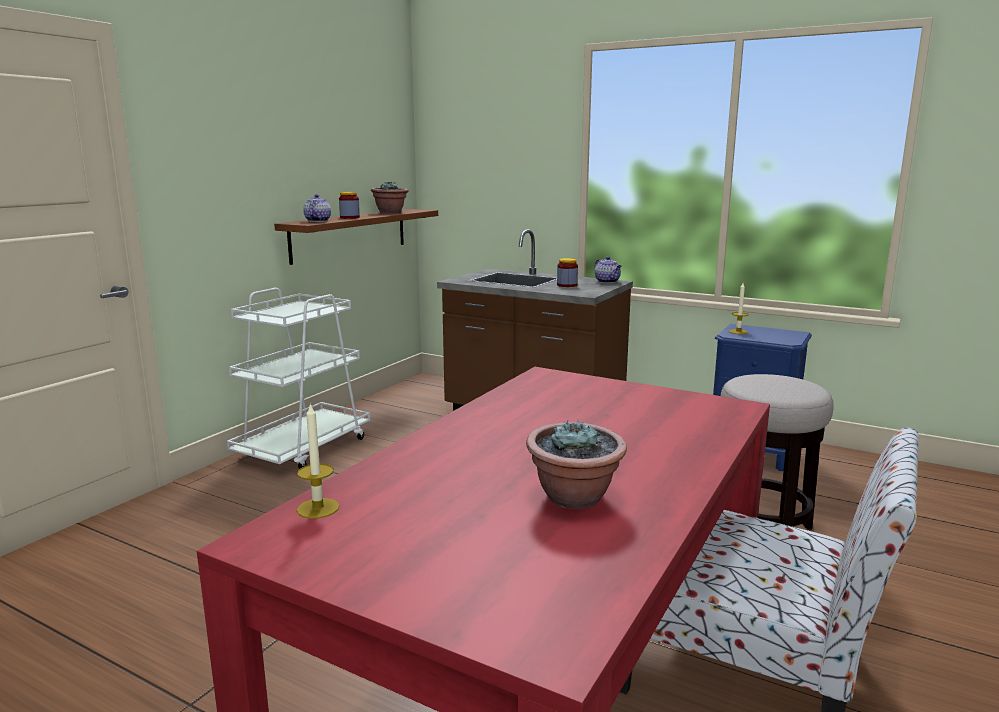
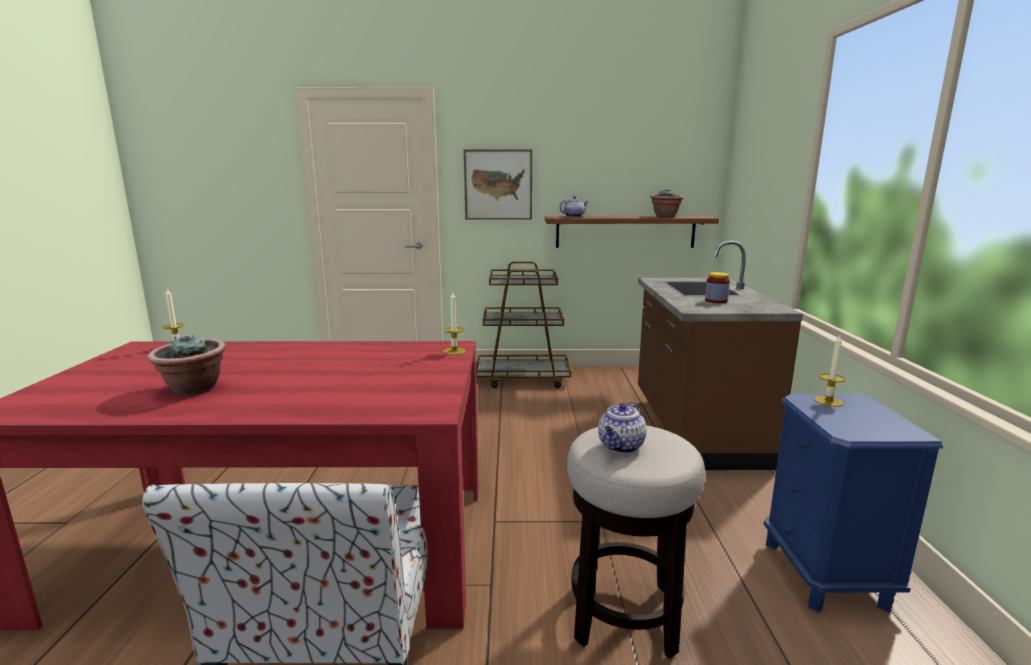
camera: 60 degrees right, 0 degrees up
(217, 183) = (498, 185): none -> picture
(304, 447) = (523, 378): white cart -> brown cart
(349, 217) = (608, 217): jar -> none
(563, 377) = (454, 351): none -> candle
(608, 281) = (771, 307): teapot -> teapot (621, 446)

